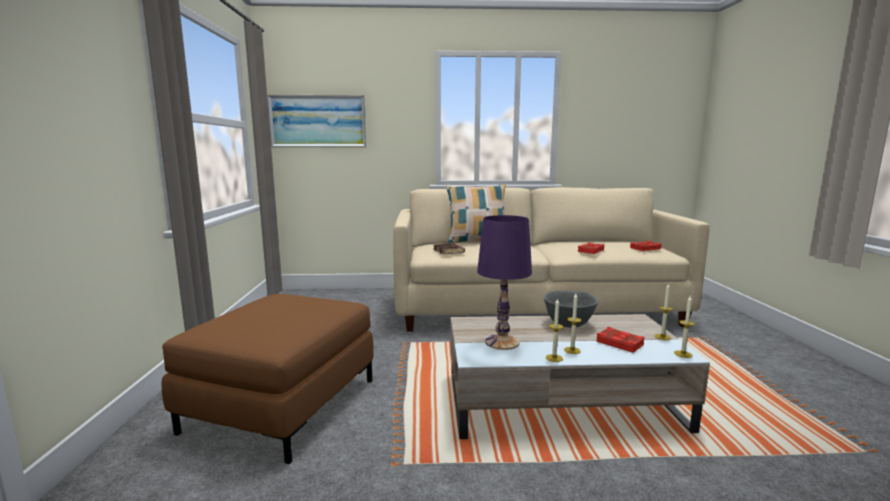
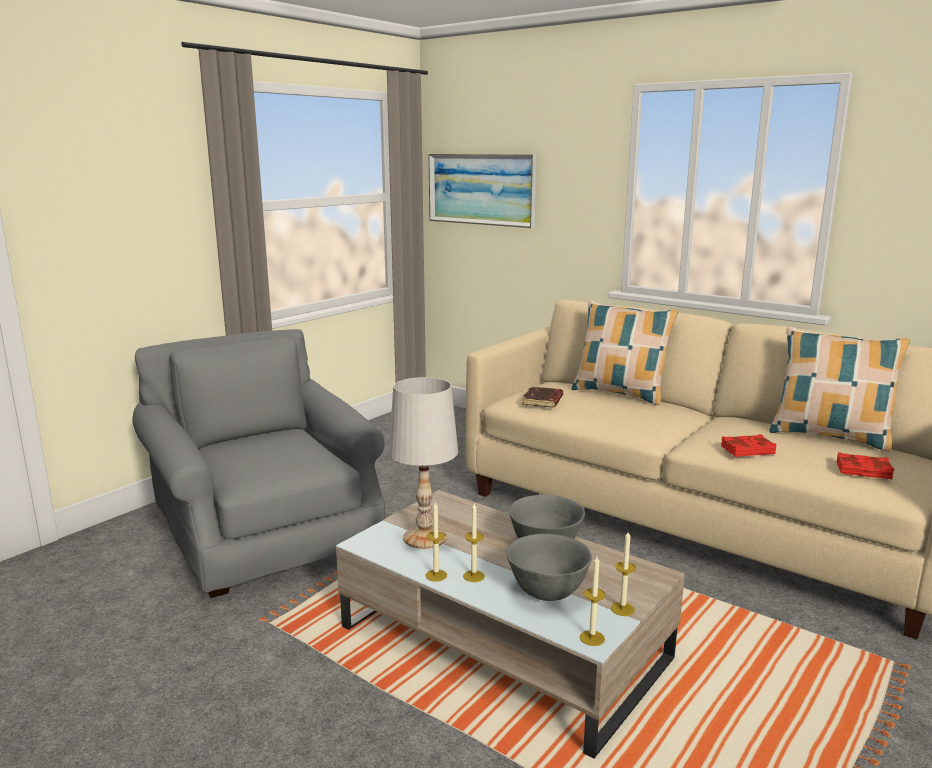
camera: 40 degrees right, 5 degrees up
(283, 405) = (265, 529): brown ottoman -> grey armchair
(502, 342) = (425, 537): purple table lamp -> white table lamp
(602, 241) = (829, 436): none -> pillow
(620, 343) = (547, 592): red book -> grey bowl

